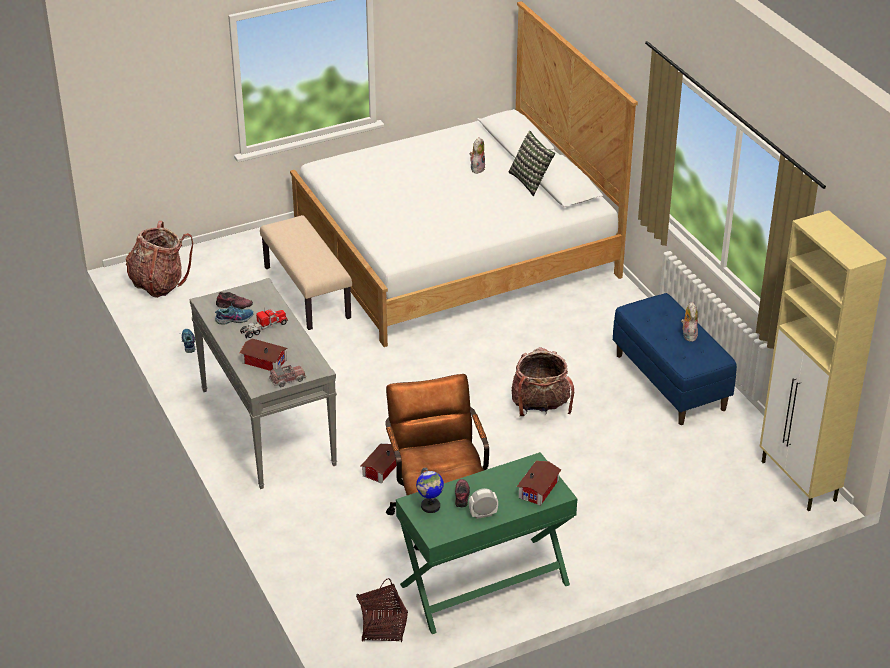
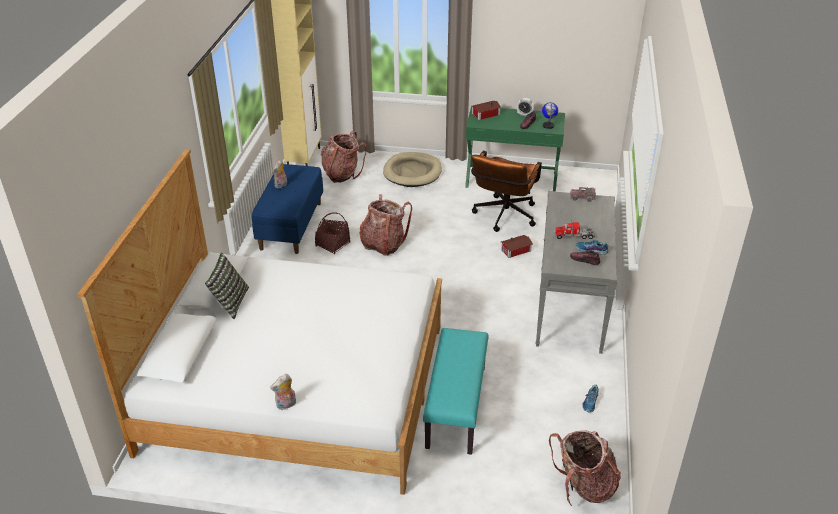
camera: 145 degrees left, 0 degrees up
(263, 360) = (590, 215): toy house -> none
(308, 292) = (455, 406): beige bench -> turquoise bench
(382, 627) = (579, 182): basket -> basket (333, 245)
(477, 168) = (252, 336): plush toy -> plush toy (286, 405)
(631, 530) = (412, 172): none -> beige dog bed
(716, 481) = (342, 174): none -> backpack

